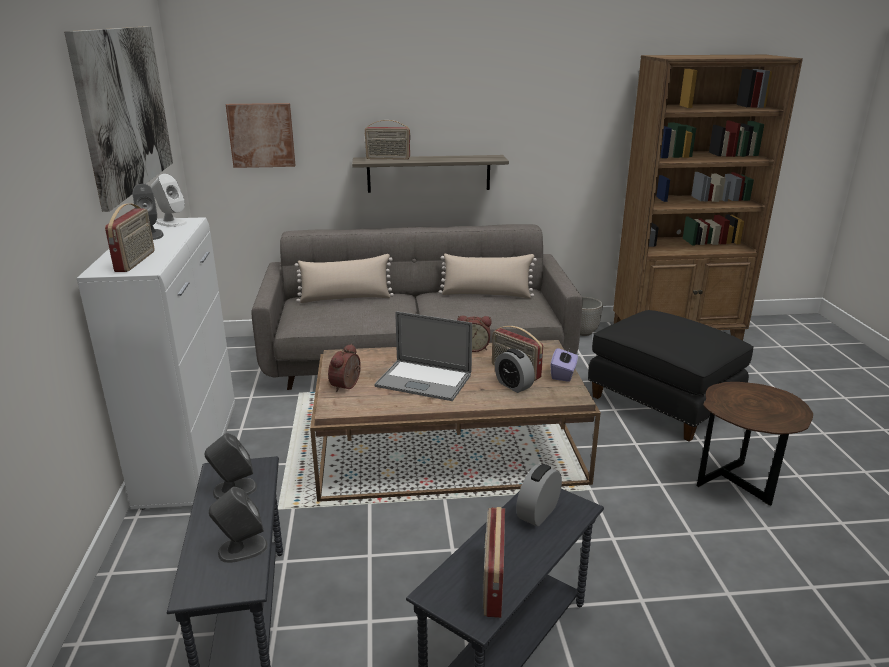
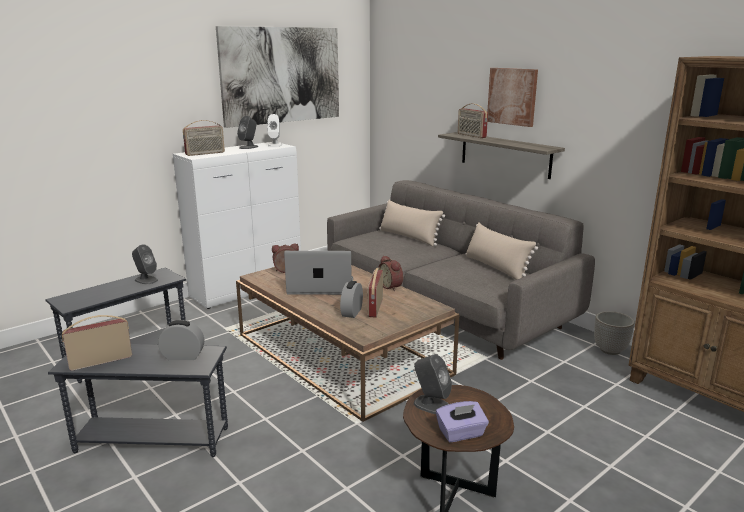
camera: 55 degrees right, 5 degrees down
(242, 549) = (97, 297): grey speaker -> grey speaker (431, 405)
(261, 135) = (407, 107): picture -> picture (512, 96)
(423, 380) = (320, 286): laptop -> laptop turned 105 degrees clockwise
(563, 374) = (395, 324): purple tissue box -> purple tissue box (461, 433)
(663, 403) = (545, 424): black ottoman -> none

